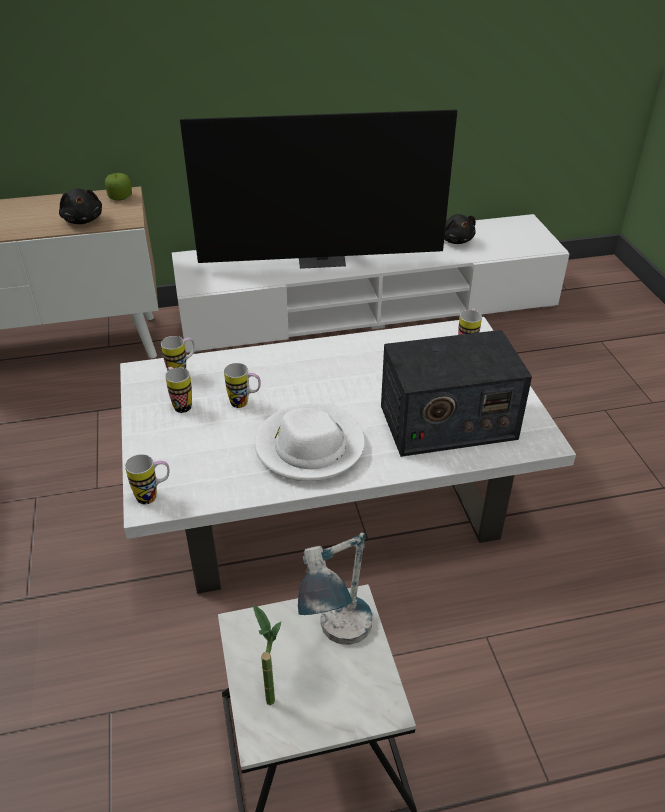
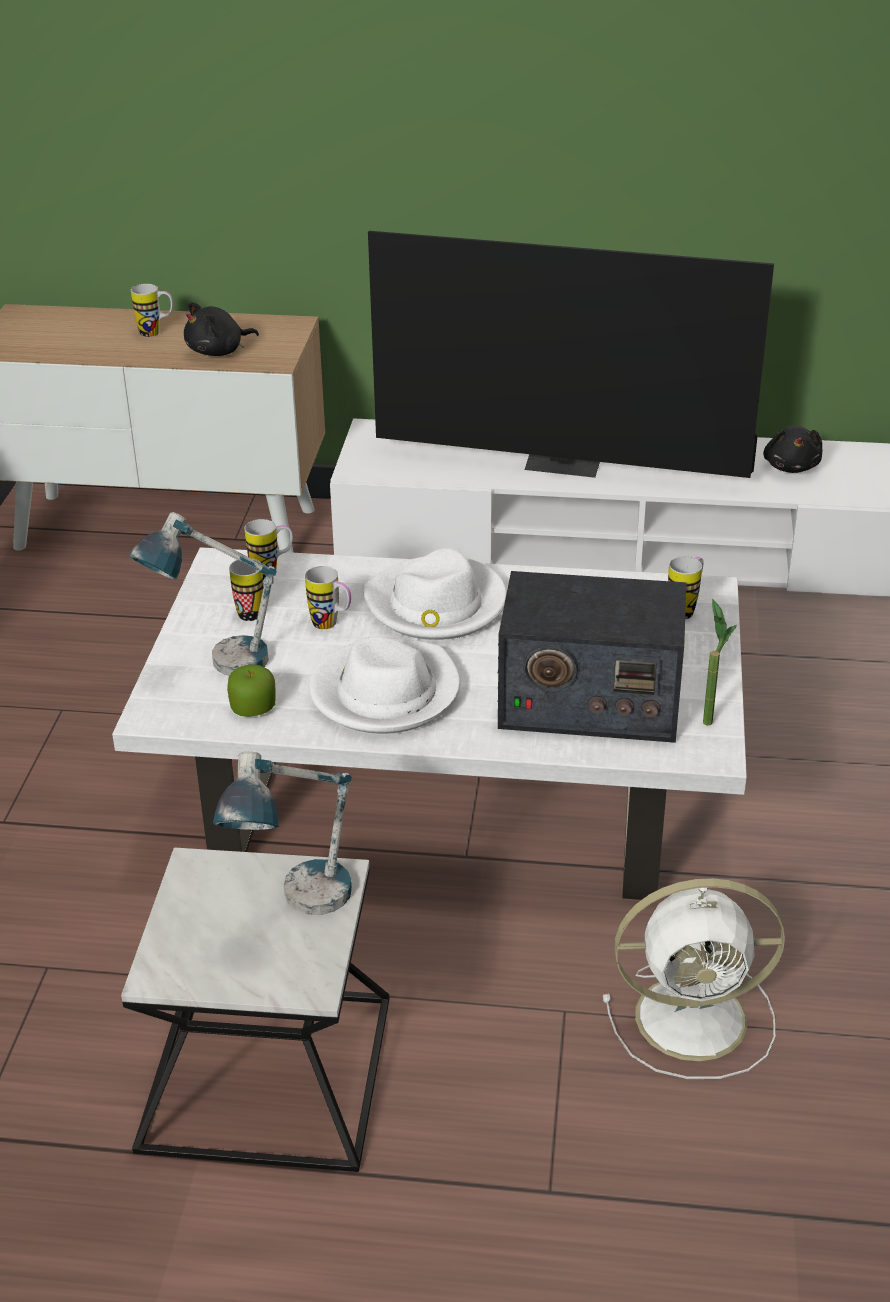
camera: 20 degrees right, 5 degrees down
(83, 220) = (218, 352): black plush toy -> black plush toy turned 60 degrees clockwise
(120, 197) = (282, 328): apple -> apple (253, 708)
(153, 496) = (163, 707): mug -> mug (156, 333)
(176, 452) = (215, 664): none -> table lamp
(269, 692) = (190, 936): potted plant -> potted plant (708, 716)
(308, 373) = (436, 605): none -> white hat
(568, 617) = (696, 1018): none -> white fan

